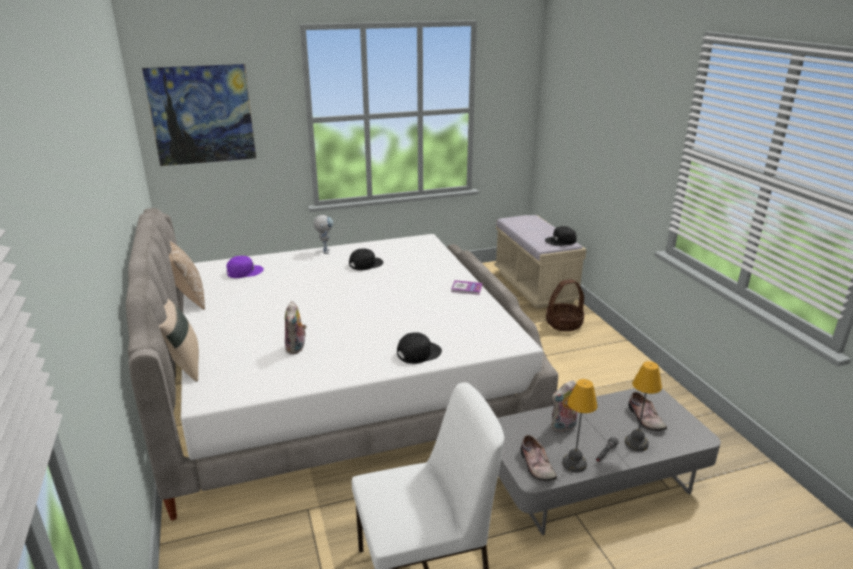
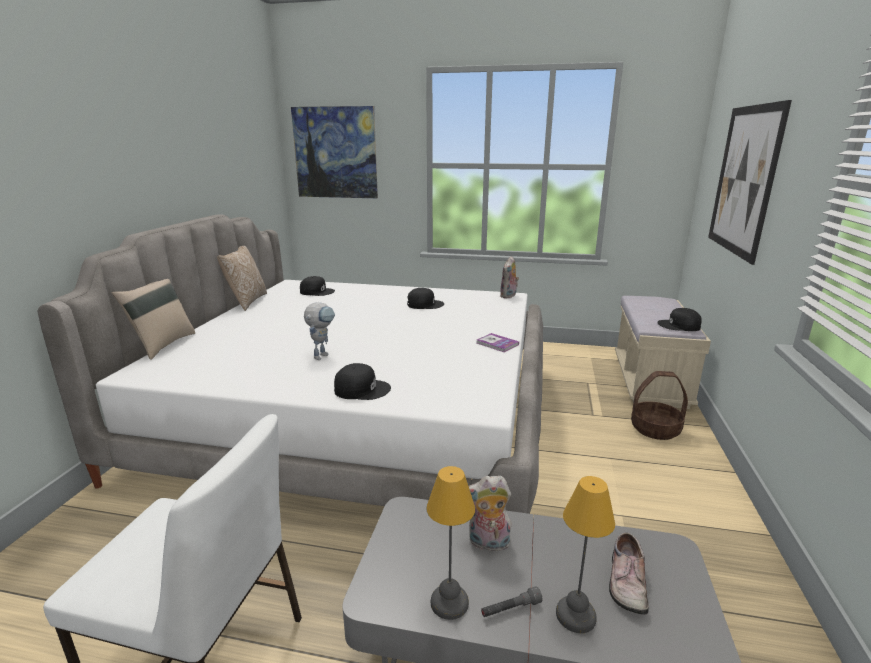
camera: 30 degrees right, 5 degrees down
(244, 271) = (317, 291): purple cap -> black cap
(297, 348) = (263, 355): plush toy -> plush toy (509, 296)
(325, 250) = (404, 289): toy robot -> toy robot (322, 354)
(535, 465) = (395, 580): shoe -> none
(596, 129) = (744, 180): none -> picture

